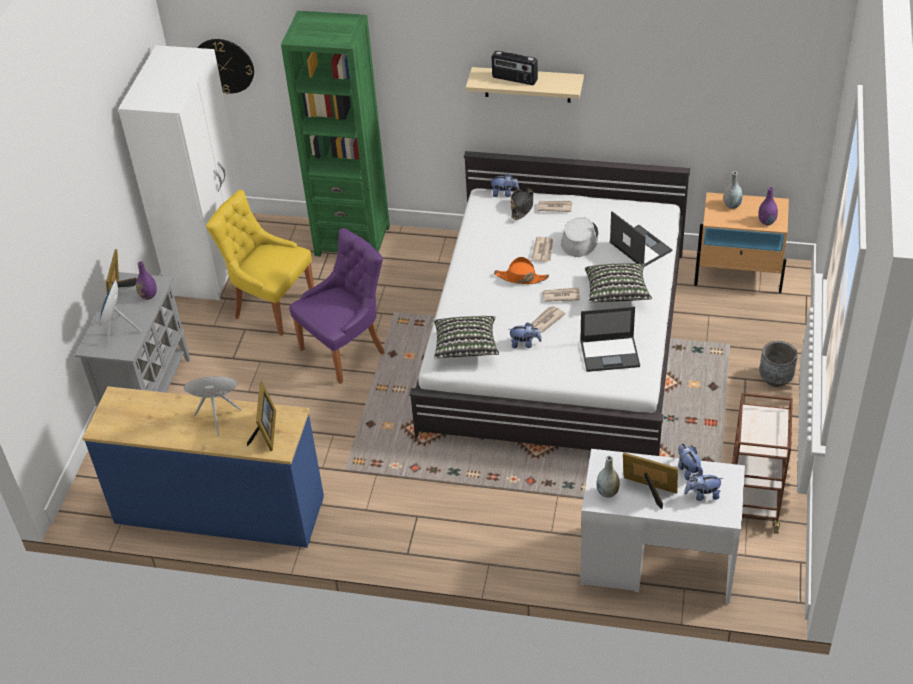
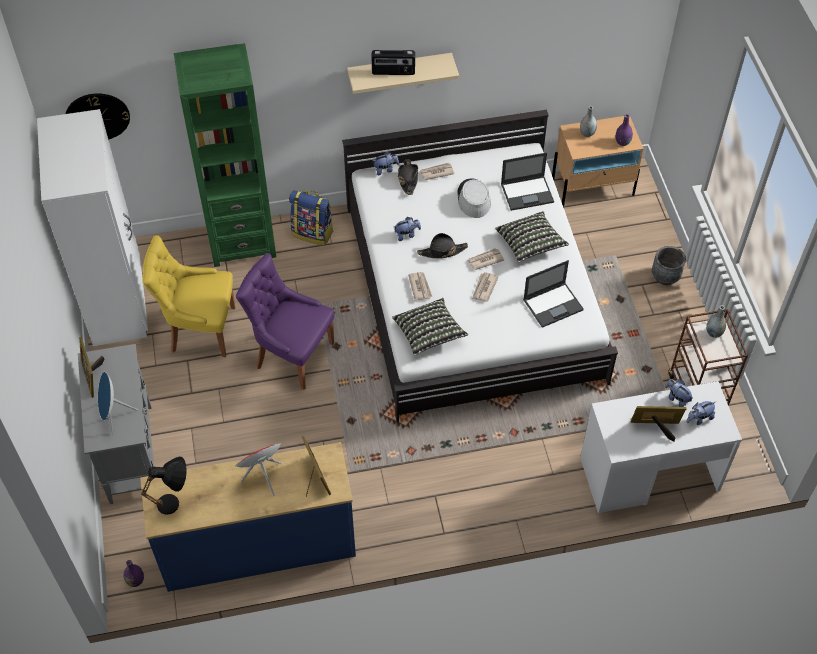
camera: 25 degrees left, 10 degrees up
(126, 417) = (176, 504): none -> black table lamp
(148, 296) = (122, 370): purple vase -> purple vase (135, 581)
(345, 350) = (292, 354): purple chair -> purple chair turned 90 degrees counterclockwise
(425, 249) = (313, 232): none -> backpack
(521, 278) = (442, 251): orange hat -> black hat
(524, 344) = (477, 315): plush toy -> plush toy (407, 234)
(543, 250) = (448, 219): newspaper -> newspaper (420, 286)
(607, 492) = (624, 440): grey vase -> grey vase (713, 333)
(639, 246) = (527, 193): laptop -> laptop turned 135 degrees clockwise

